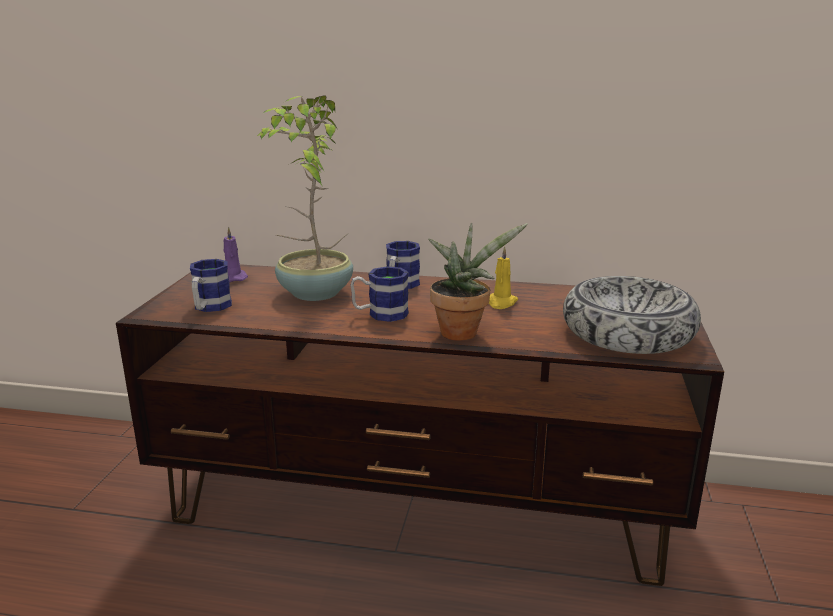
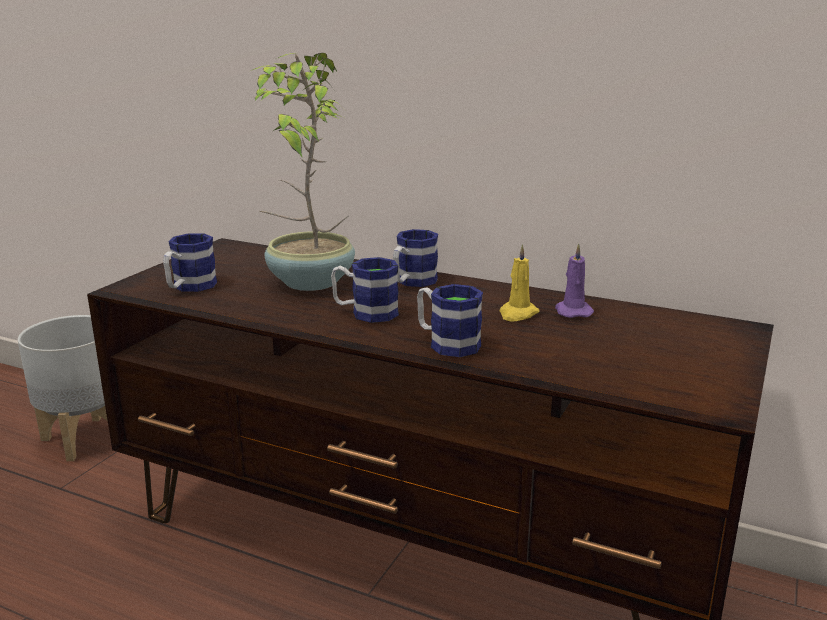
camera: 15 degrees right, 0 degrees up
(77, 461) = (85, 438): none -> grey planter
(233, 278) = (237, 257): purple candle -> purple candle (572, 311)
(462, 331) = (446, 343): potted plant -> mug
(627, 332) = (654, 367): bowl -> none

